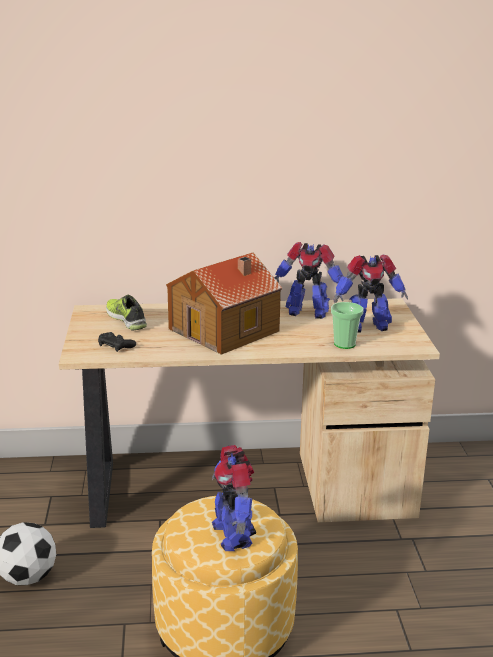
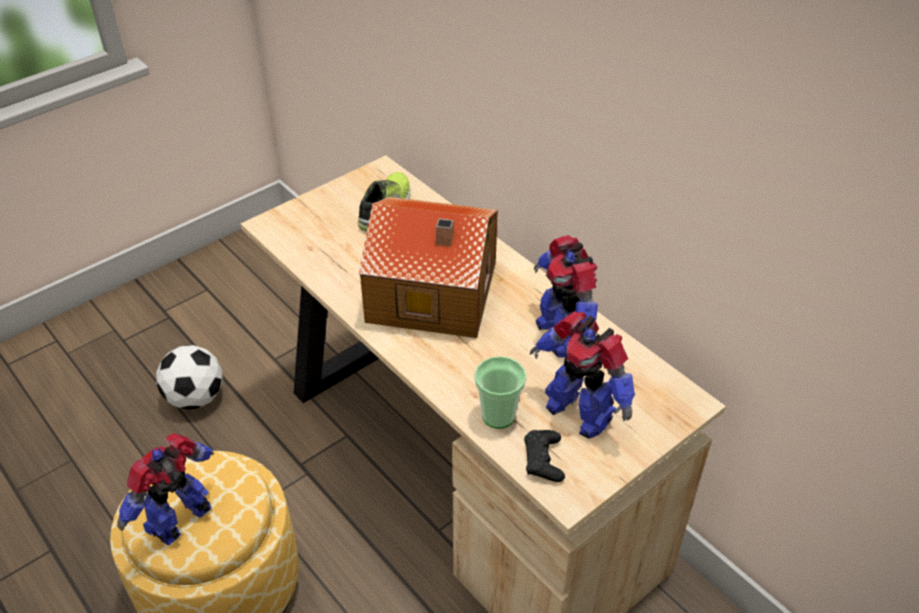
camera: 55 degrees right, 20 degrees up
(116, 346) = (313, 237): black game controller -> black game controller (543, 460)

